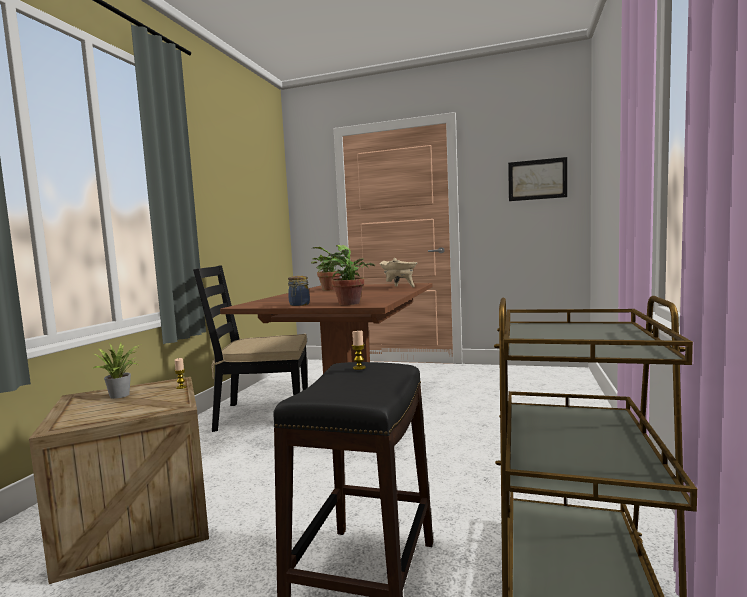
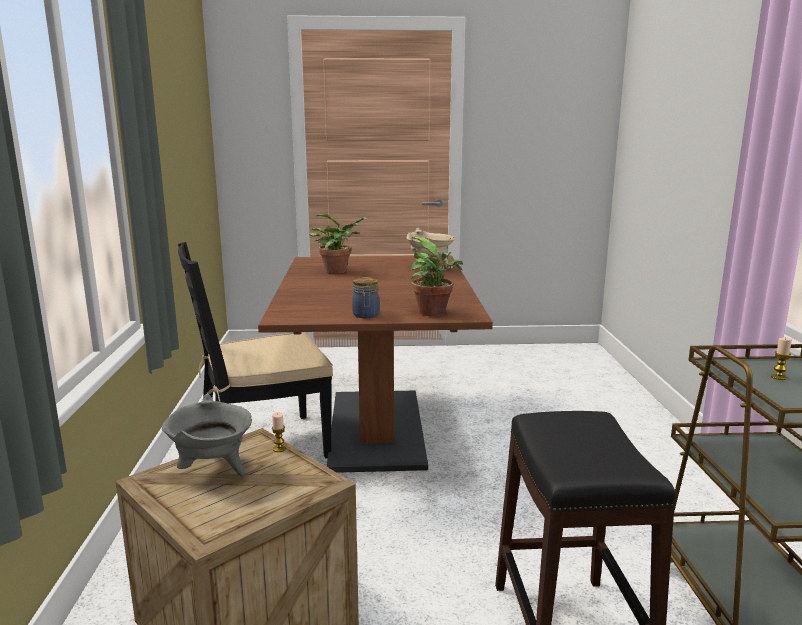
camera: 20 degrees left, 10 degrees up
(122, 395) = (213, 471): potted plant -> grey cooking pot
(359, 368) = (564, 422): candle -> candle (778, 377)
(537, 179) = (560, 119): picture -> none

